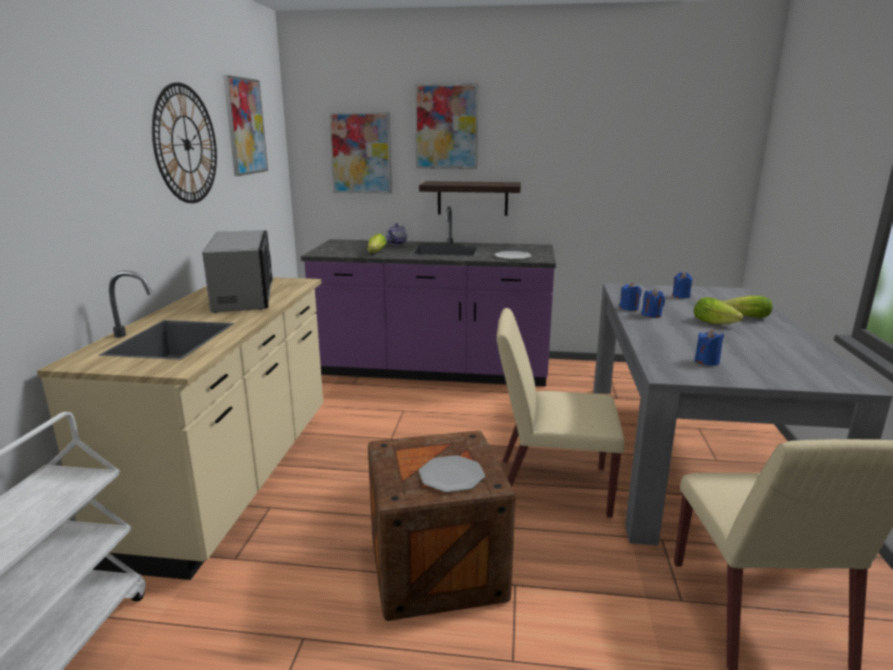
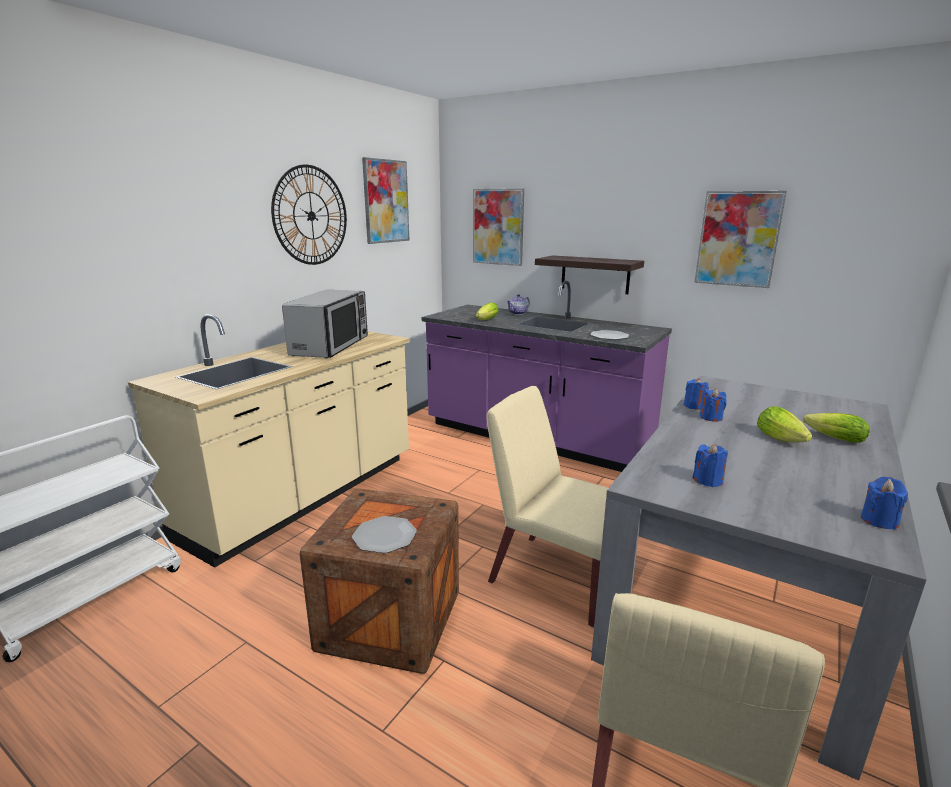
camera: 25 degrees right, 0 degrees up
(446, 127) = (574, 202): picture -> picture (738, 239)
(681, 296) = (777, 402): blue candle -> blue candle (879, 521)

